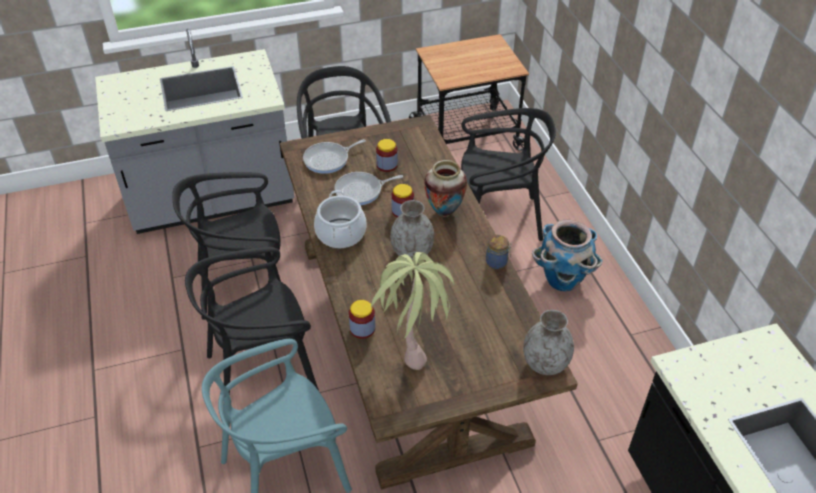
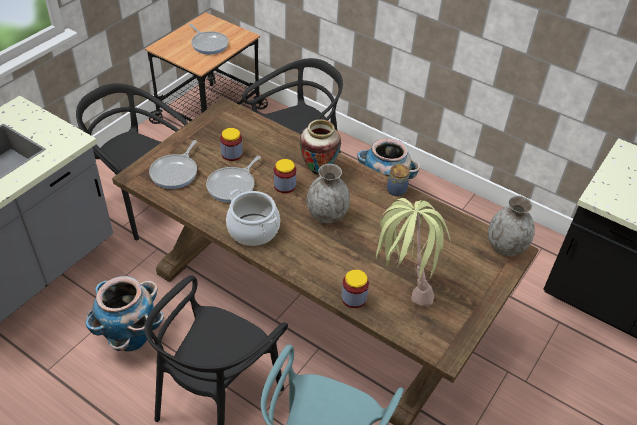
camera: 40 degrees left, 0 degrees up
(244, 286) = (130, 338): black chair -> planter
(474, 64) = (209, 44): none -> frying pan

